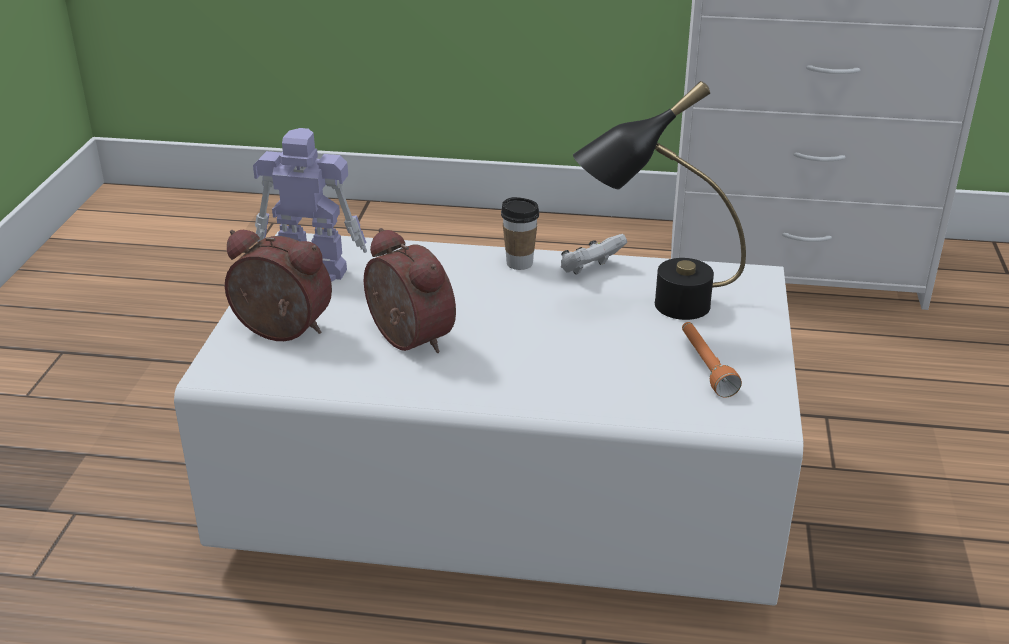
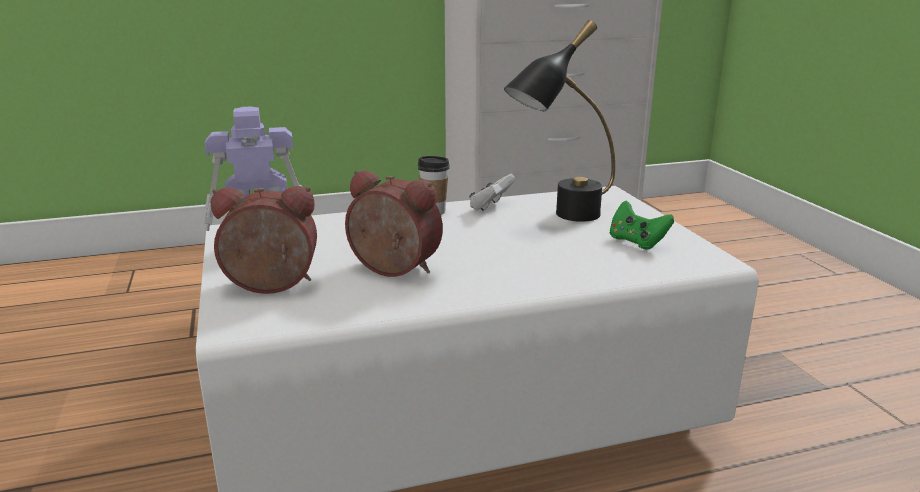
camera: 25 degrees left, 10 degrees down
(705, 366) = (636, 242): orange flashlight -> green game controller

